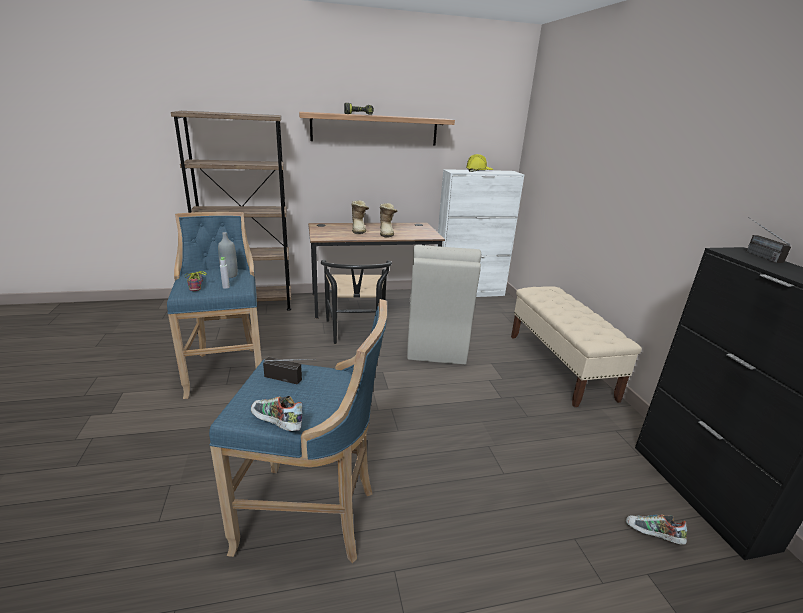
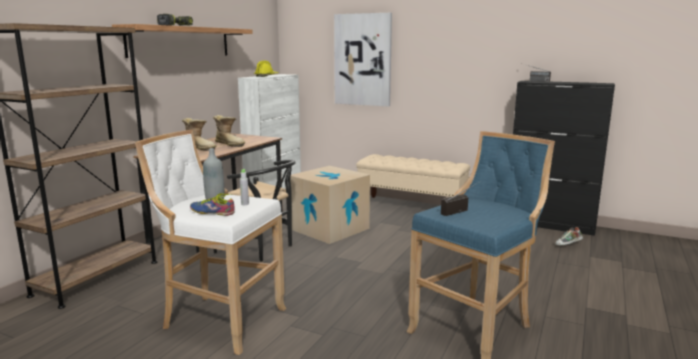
camera: 50 degrees left, 10 degrees down
(227, 369) = (220, 320): blue stool -> white stool
(276, 425) = (513, 222): shoe -> none
(436, 345) = (329, 229): beige chair -> cardboard box
(578, 168) = (363, 60): none -> picture

